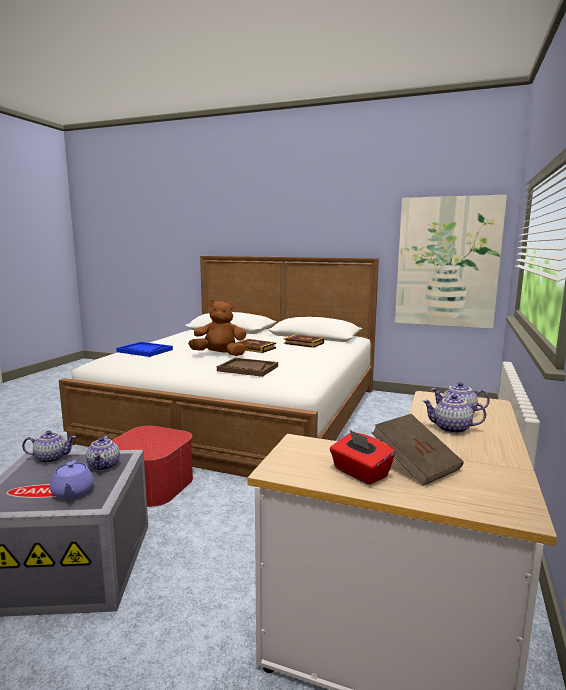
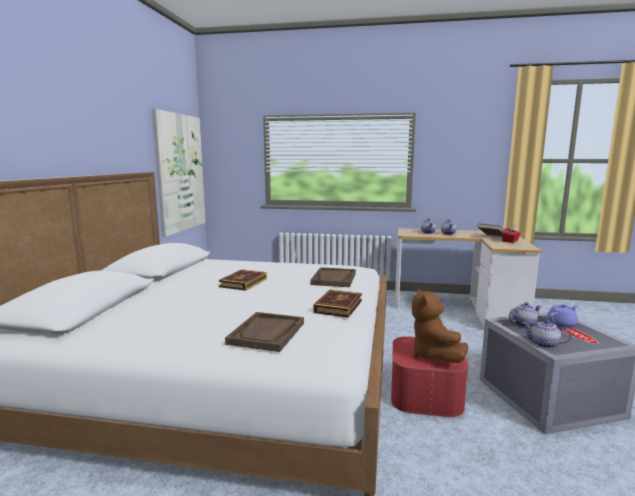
camera: 100 degrees left, 0 degrees up
(51, 458) = (544, 344): teapot -> teapot turned 45 degrees counterclockwise
(144, 351) = (267, 333): blue tray -> brown tray
(220, 355) = (281, 292): brown plush toy -> brown plush toy (433, 356)
(303, 343) = (217, 268): book -> book (338, 306)

